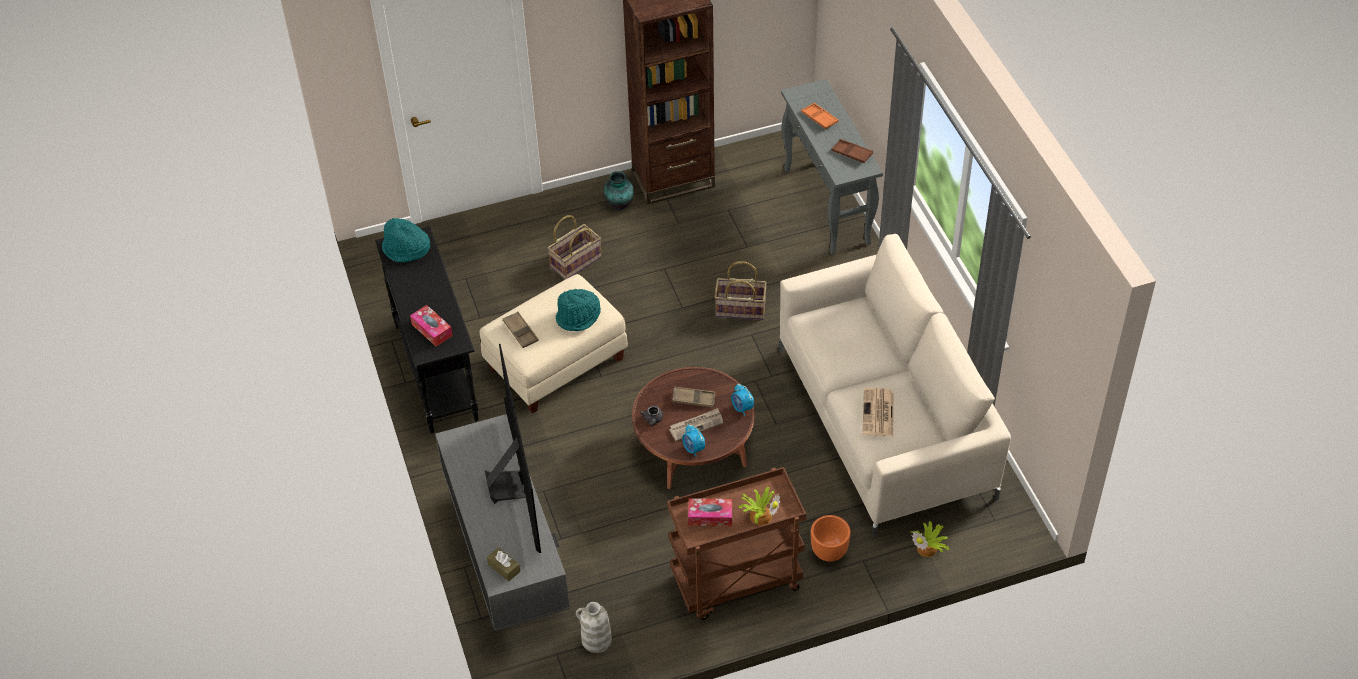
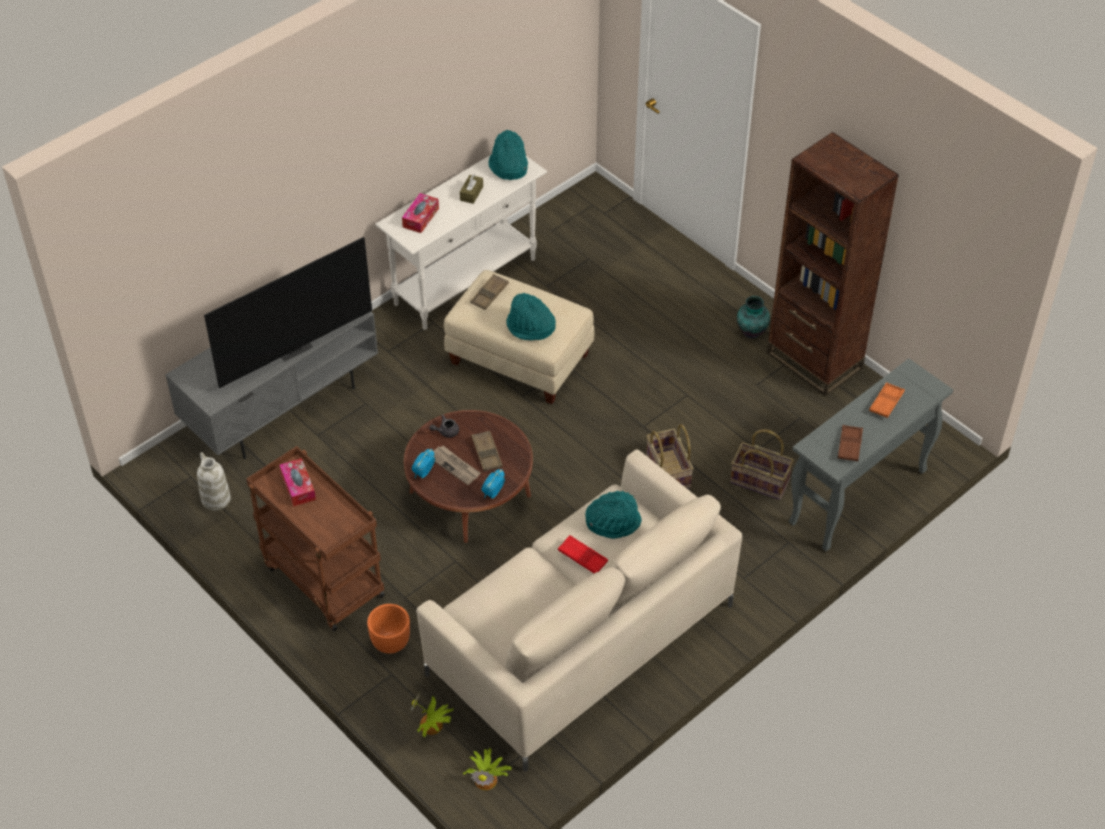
camera: 65 degrees right, 0 degrees up
(436, 372) = (466, 281): black console table -> white console table
(504, 568) = (199, 373): brown tissue box -> brown tissue box (471, 193)
(575, 261) = (656, 326): basket -> basket (760, 481)
(760, 515) = (315, 523): potted plant -> potted plant (487, 778)
(835, 328) = (613, 521): none -> turquoise hat
(862, 359) = (582, 557): none -> red tray
(878, 413) = (514, 592): newspaper -> none

